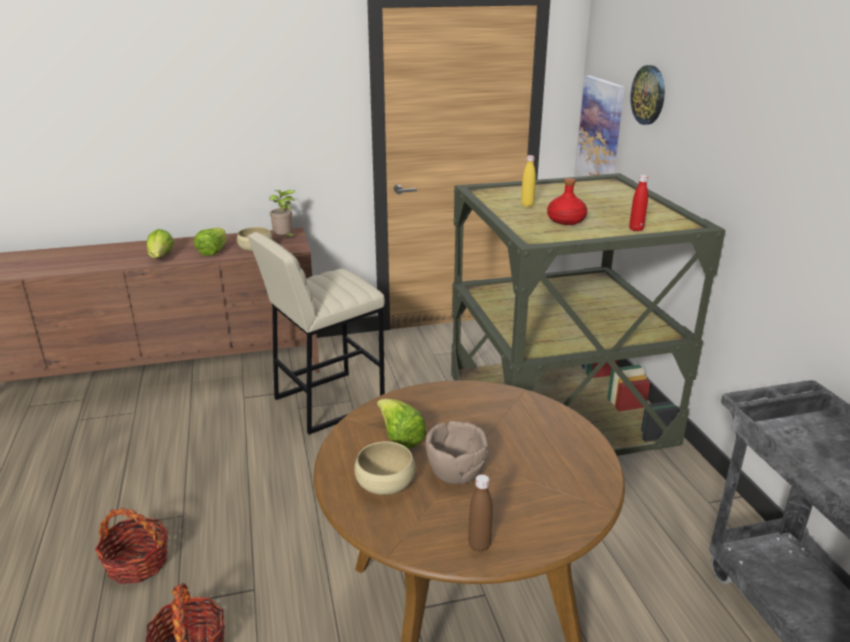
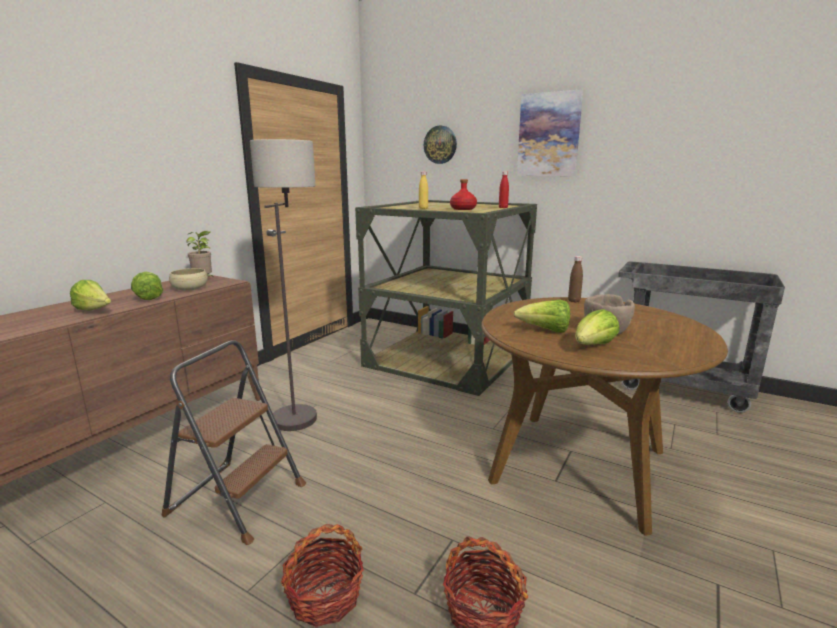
camera: 45 degrees left, 10 degrees down
(190, 454) = (233, 497): none -> brown step ladder
(326, 403) = (300, 413): beige stool -> grey floor lamp
(385, 482) = (593, 347): beige bowl -> lettuce
(479, 545) = (691, 346): brown bottle -> brown bottle (574, 301)
(601, 130) = (392, 179): picture -> picture (549, 135)

